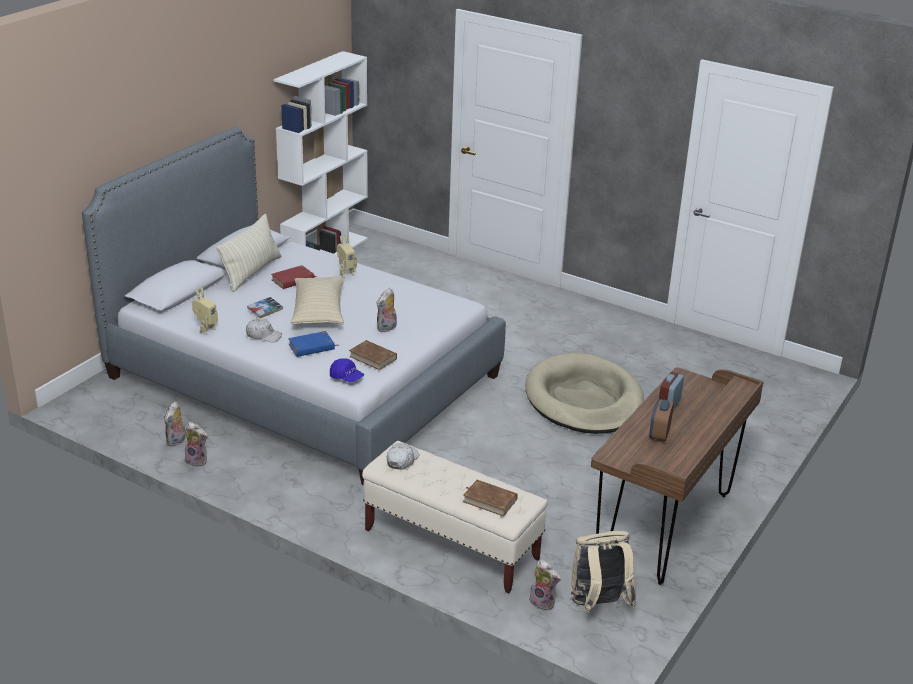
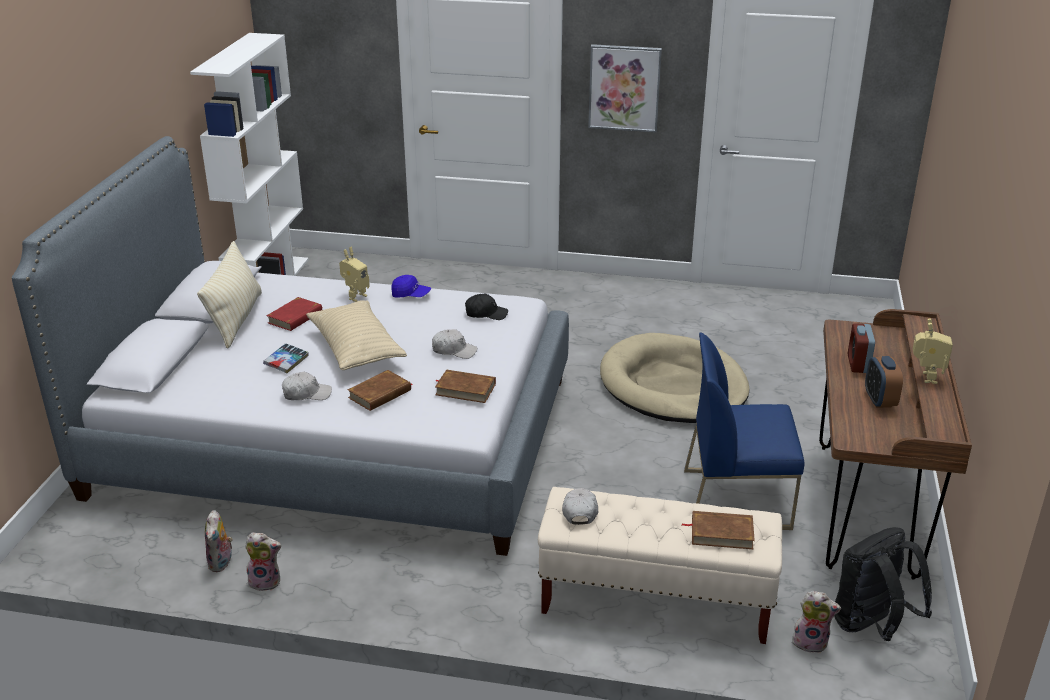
camera: 20 degrees left, 0 degrees up
(205, 330) = (224, 404): toy robot -> toy robot (925, 377)
(312, 347) = (380, 394): blue book -> brown book
(346, 377) = (451, 422): blue cap -> blue cap (411, 295)
(387, 328) = (454, 350): plush toy -> white cap
(431, 306) = (486, 313): none -> black cap
(568, 493) = (737, 498): none -> blue chair
(598, 605) = (871, 626): beige backpack -> black backpack
(622, 144) = (624, 88): none -> picture

